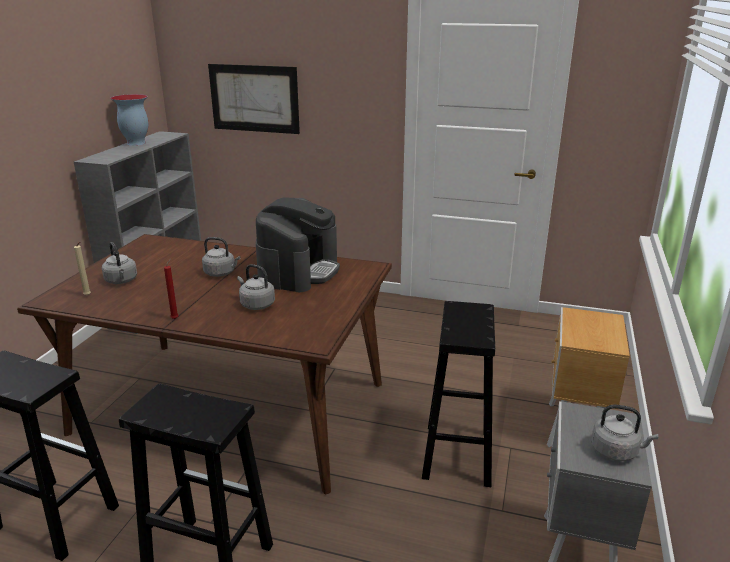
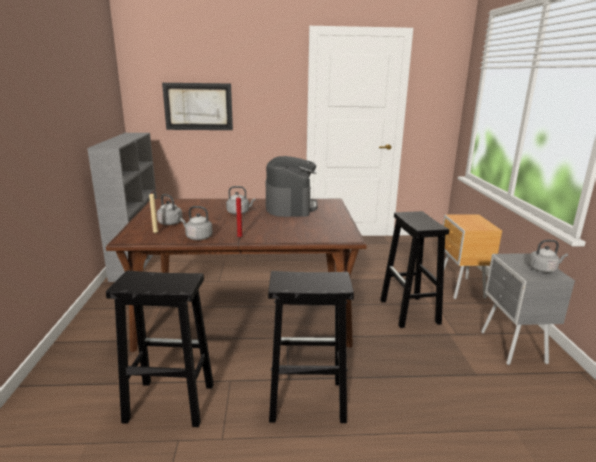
camera: 20 degrees left, 5 degrees down
(136, 143) = (119, 138): vase -> none
(256, 304) = (285, 225): grey kettle -> grey kettle (197, 237)

